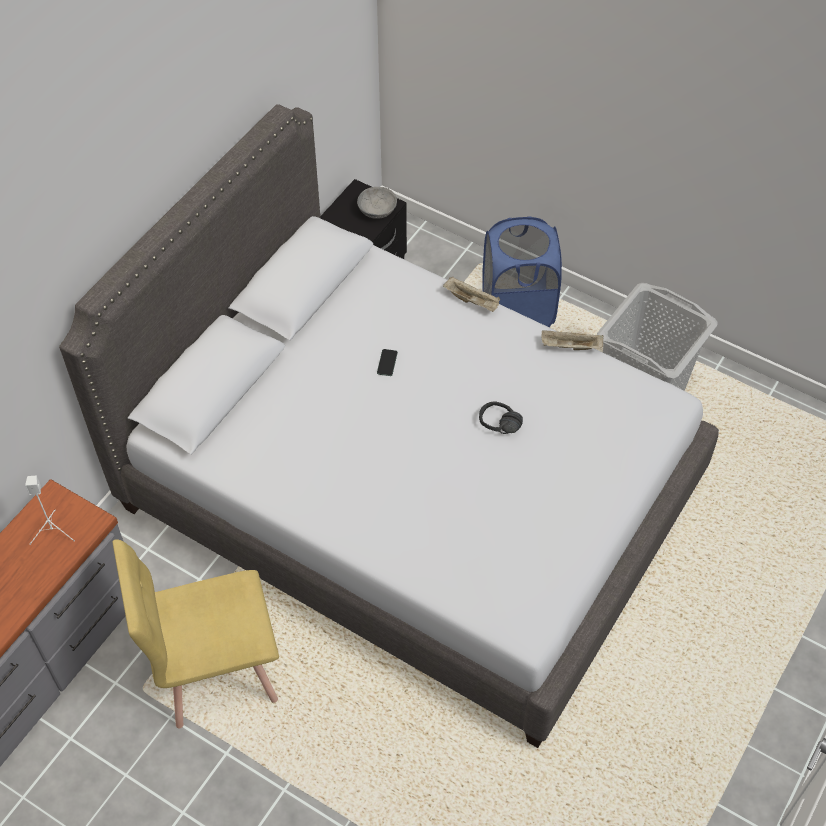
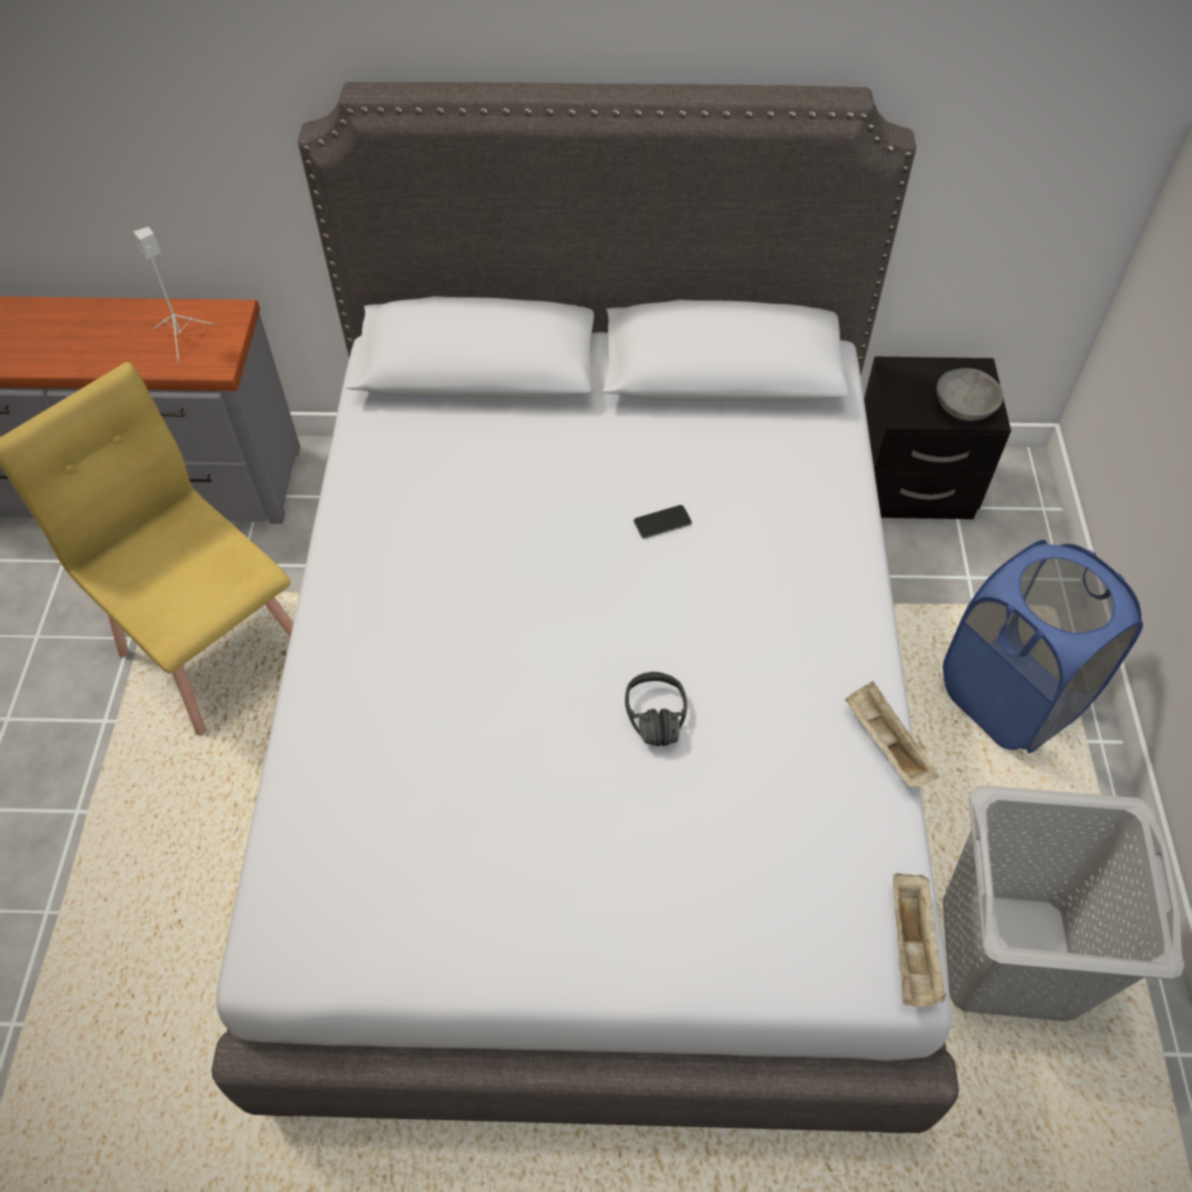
camera: 60 degrees right, 0 degrees up
(472, 301) = (862, 568): beige tray -> beige tray (912, 948)

